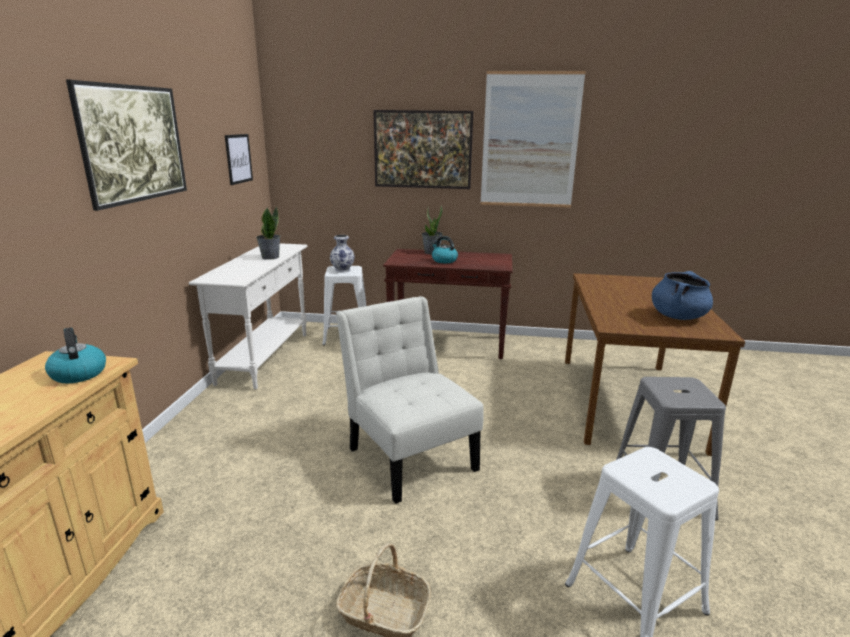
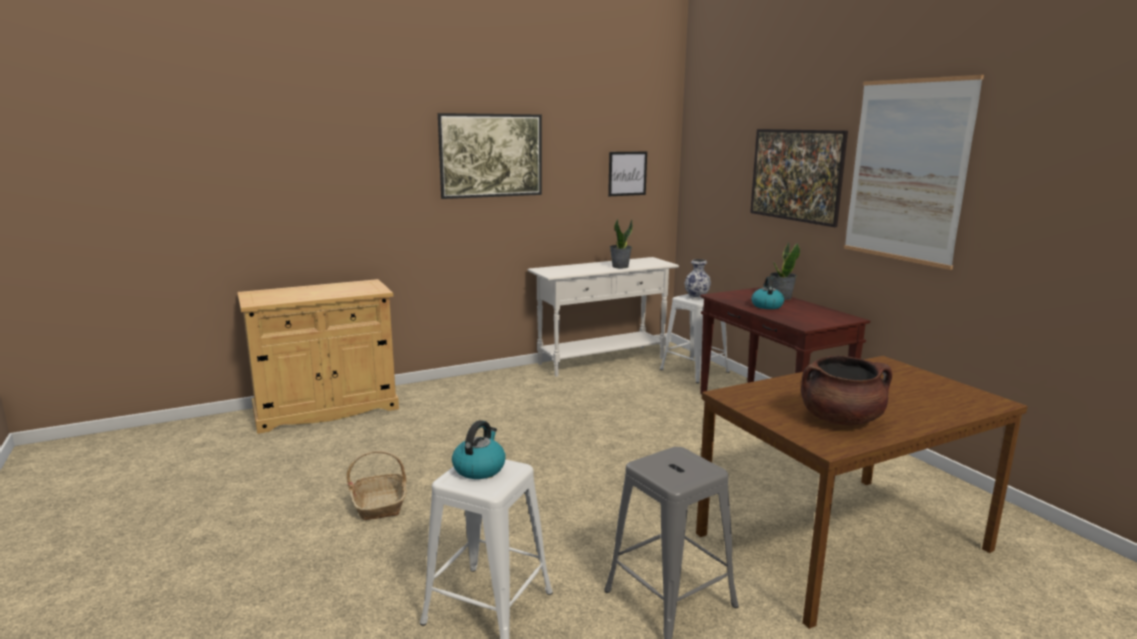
camera: 55 degrees right, 5 degrees down
(78, 373) = (361, 290): kettle -> kettle (479, 468)
(409, 455) = (553, 457): white chair -> none
(677, 316) = (840, 419): blue cooking pot -> brown cooking pot

